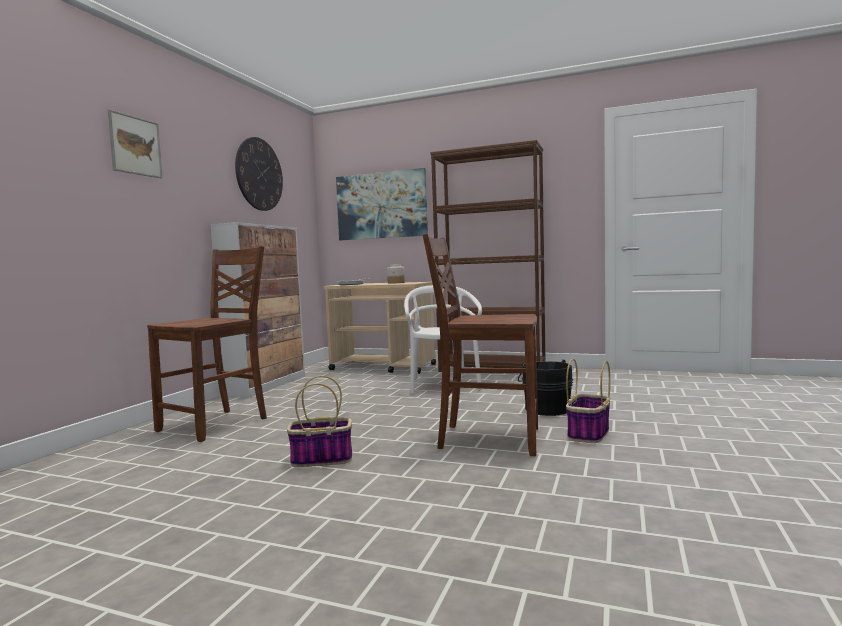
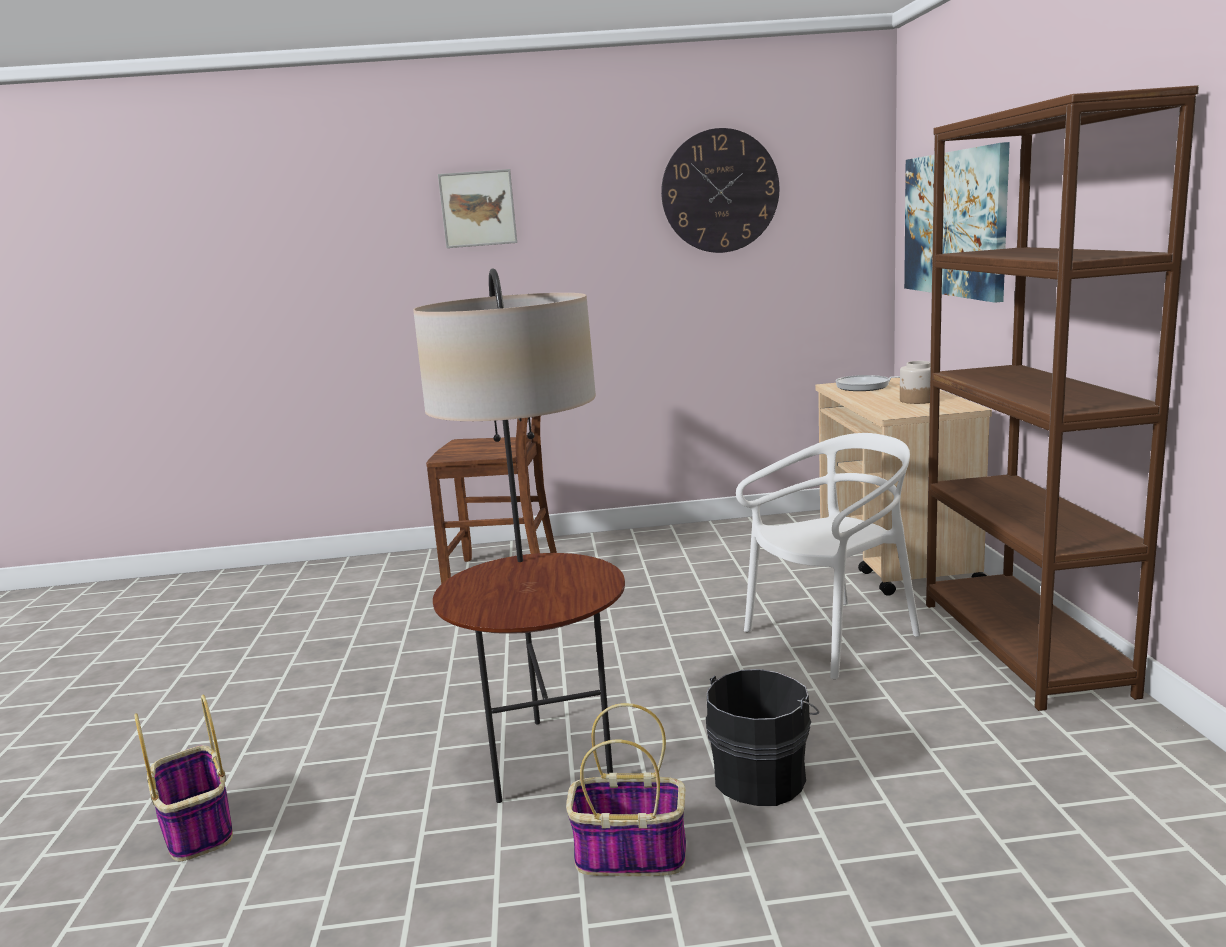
camera: 65 degrees right, 10 degrees up
(267, 385) = (692, 531): cabinet -> none
(320, 459) = (412, 672): basket -> basket (197, 827)
(487, 438) = (547, 759): brown chair -> floor lamp

